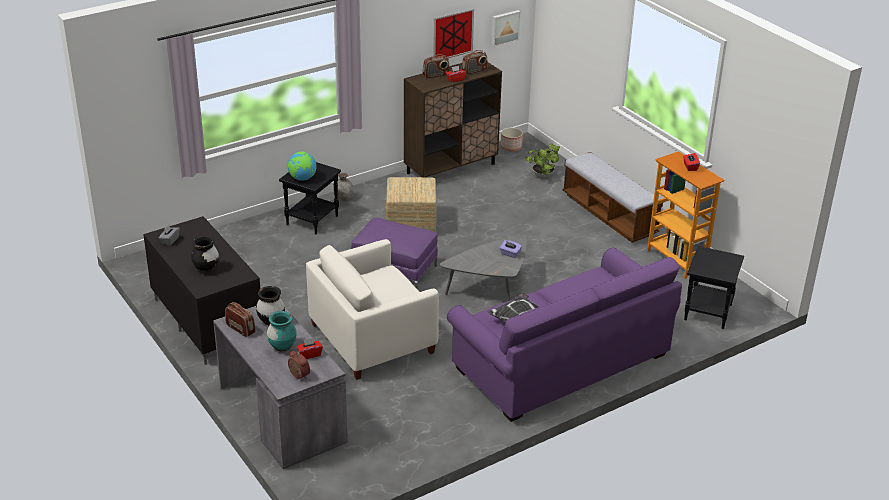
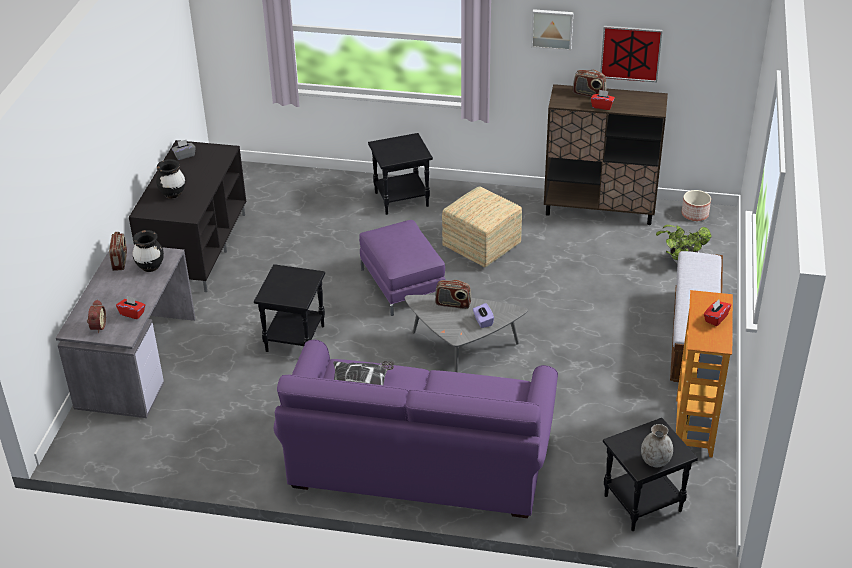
camera: 45 degrees right, 5 degrees up
(282, 346) = (124, 294): turquoise vase -> none
(302, 178) = (386, 150): globe -> none
(343, 198) = (457, 192): grey vase -> grey vase (655, 461)
(372, 338) = (294, 338): white armchair -> black side table
(474, 71) = (635, 105): radio -> radio (453, 304)
(504, 27) = (710, 67): picture -> picture (552, 28)

